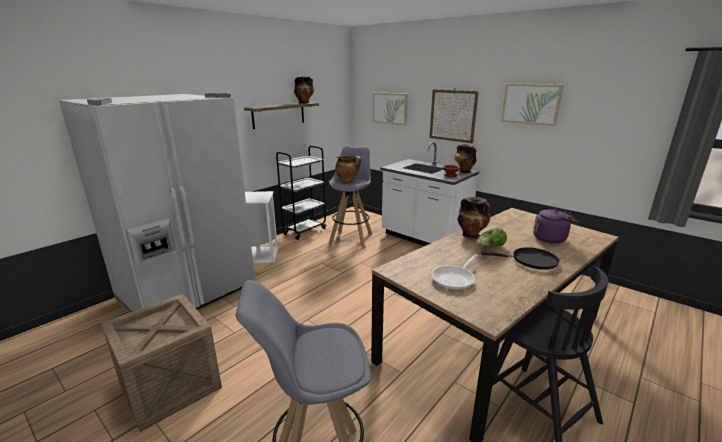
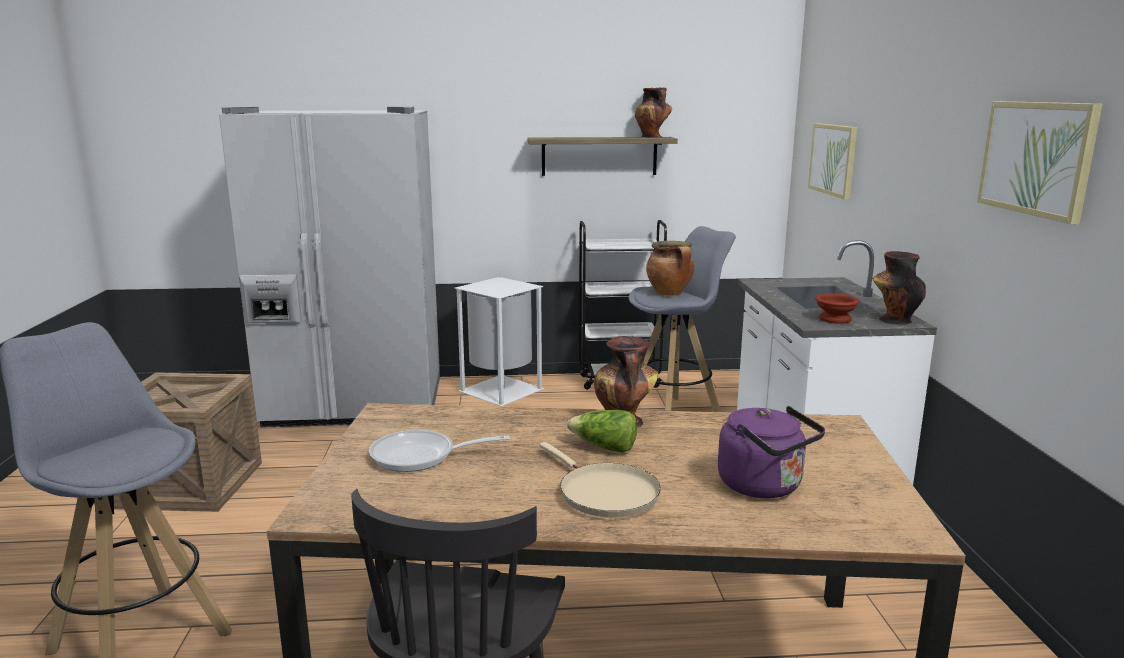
camera: 45 degrees right, 5 degrees down
(453, 114) = (912, 179): picture -> none
(531, 261) = (604, 493): black frying pan -> beige frying pan

